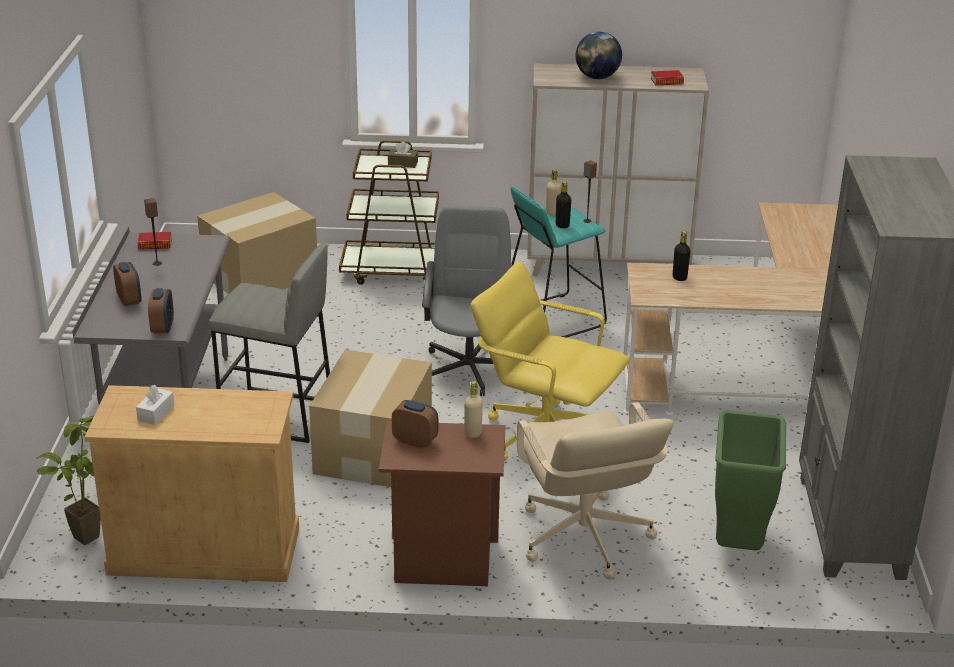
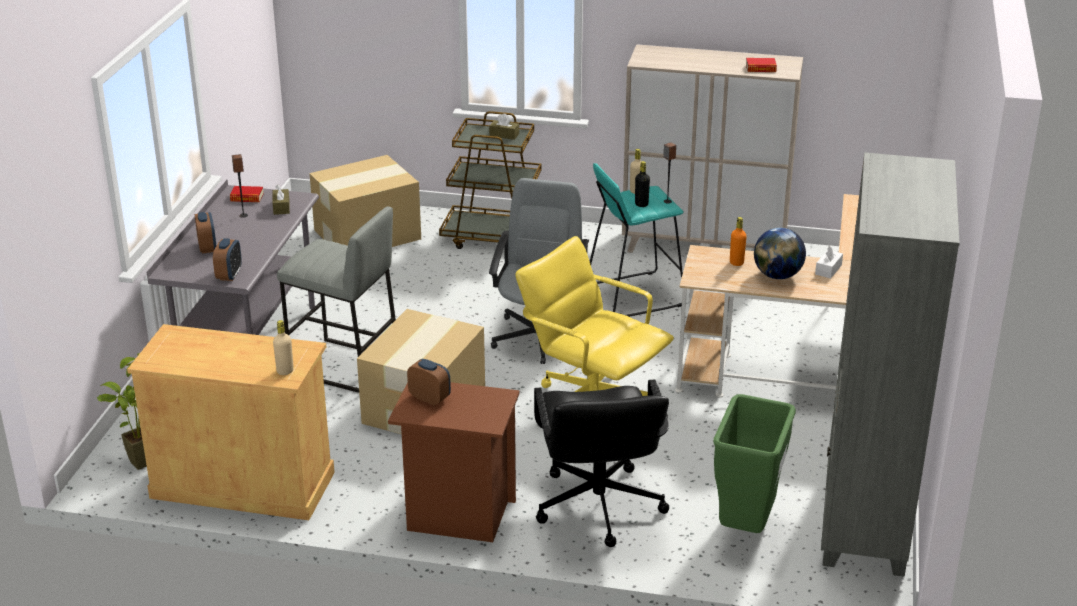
camera: 10 degrees right, 0 degrees up
(156, 413) = (196, 352): white tissue box -> white tissue box (828, 270)
(195, 252) = (281, 207): none -> brown tissue box
(473, 433) = (486, 396): beige bottle -> beige bottle (285, 371)
(583, 538) = (598, 506): beige office chair -> black office chair
(597, 77) = (693, 61): globe -> globe (777, 276)
(679, 278) = (736, 263): black bottle -> orange bottle

